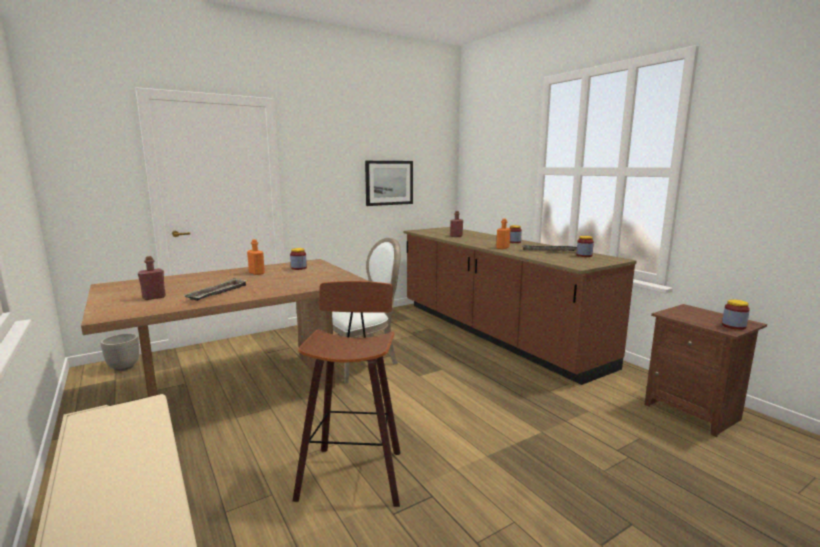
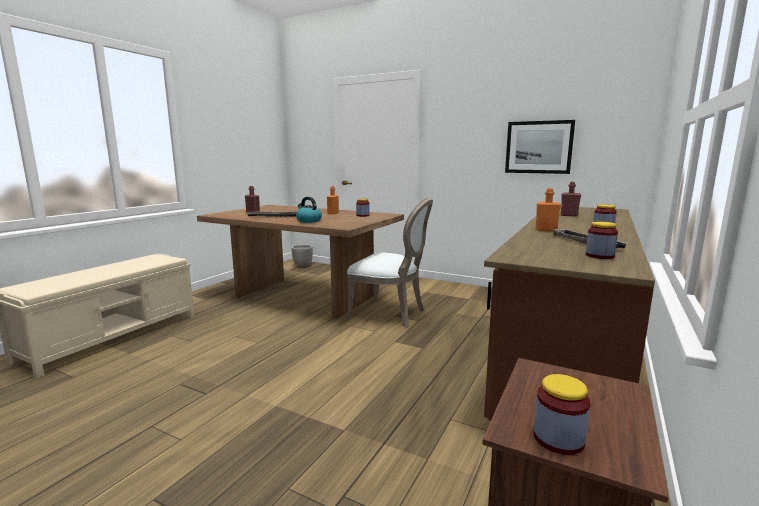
camera: 60 degrees right, 0 degrees up
(287, 285) = (308, 221): none -> kettle
(353, 472) = (224, 357): stool -> none

